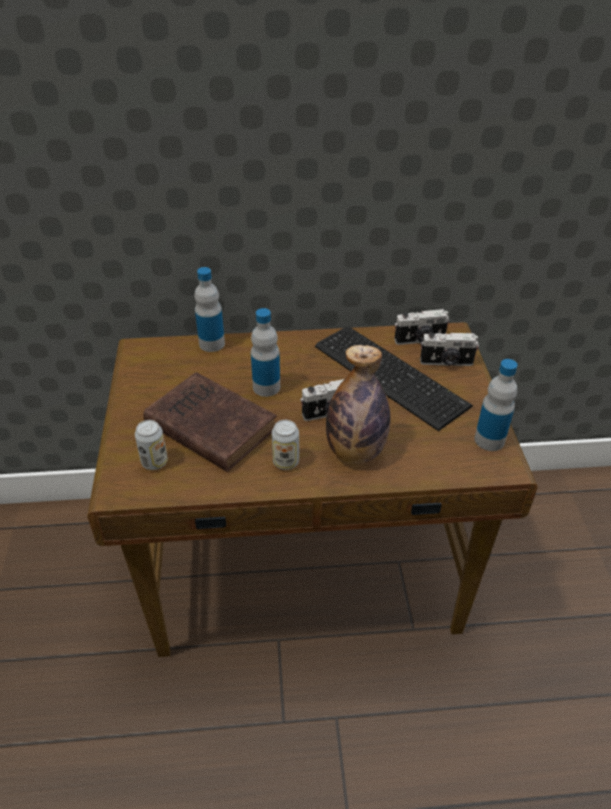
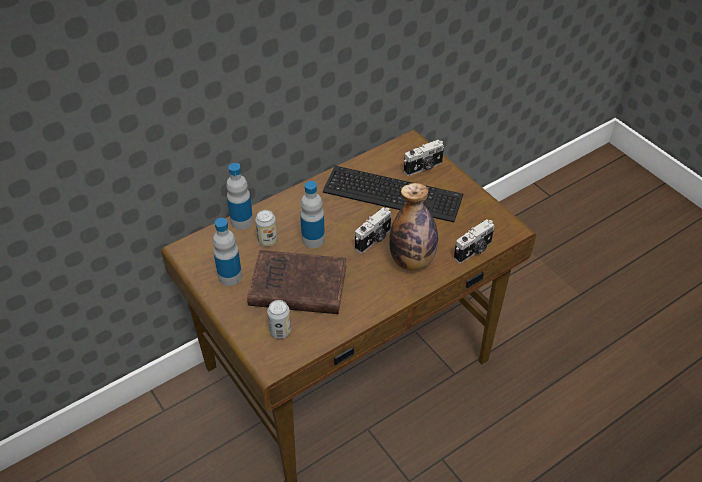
camera: 30 degrees left, 5 degrees up
(286, 462) = (372, 289): can -> can (267, 240)
(420, 340) = (393, 157): camera -> camera (474, 251)
(489, 440) = (489, 215): bottle -> bottle (230, 276)

